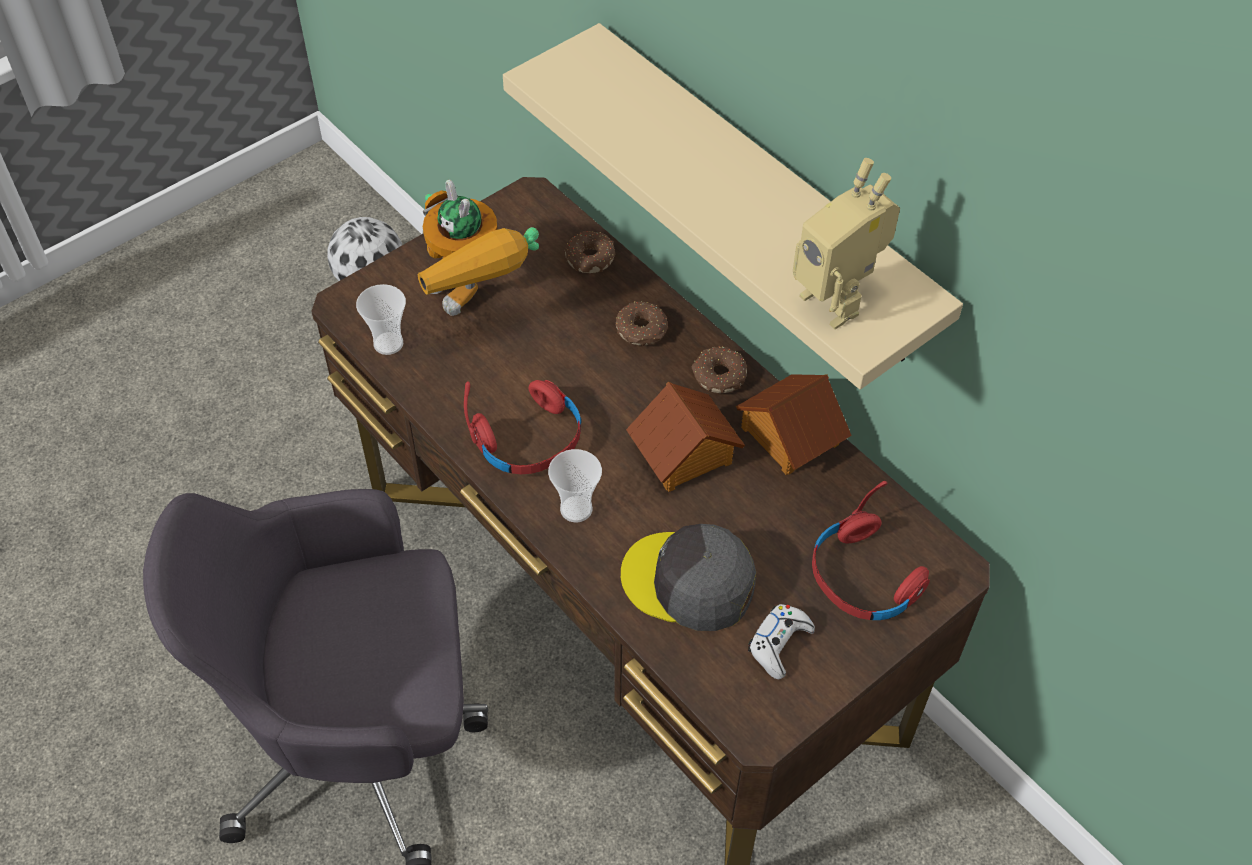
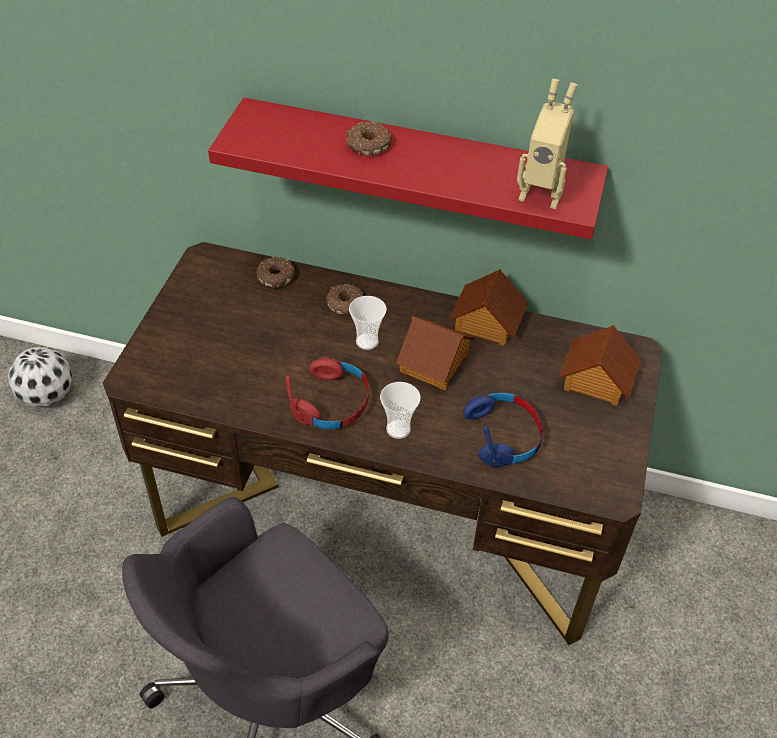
camera: 35 degrees left, 5 degrees down
(388, 343) = (183, 390): cup -> cup (367, 341)
(474, 303) = (222, 338): toy robot -> none
(689, 582) = (503, 435): grey cap -> blue headphones
(718, 375) = (415, 309): donut -> donut (367, 145)
(762, 197) = (418, 166): beige shelf -> red shelf
(779, 644) = (584, 442): white game controller -> none
(863, 578) = (596, 380): red headphones -> toy house

